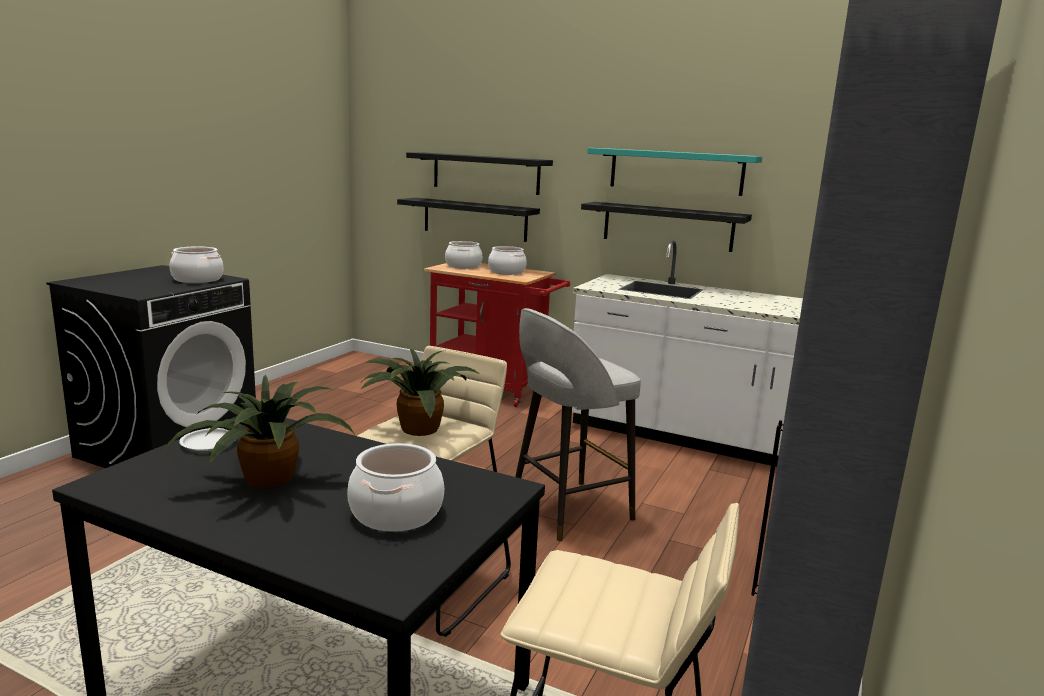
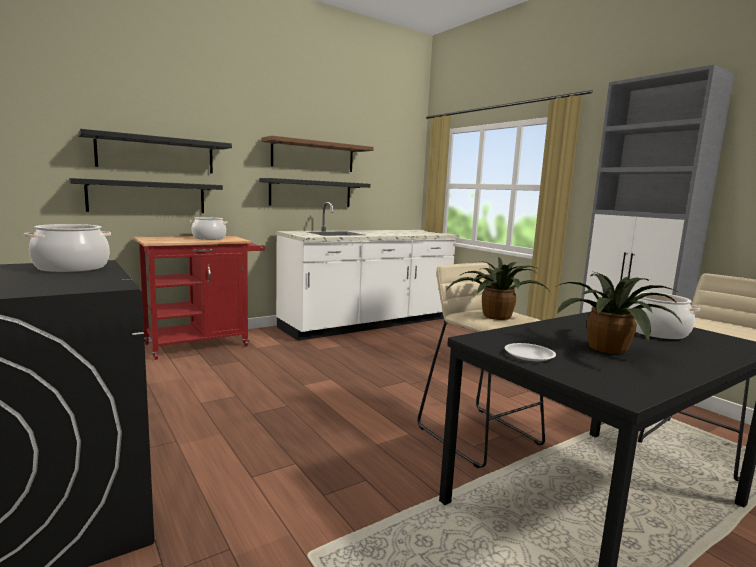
camera: 60 degrees left, 5 degrees down
(463, 266) = (162, 239): cooking pot -> none
(567, 511) = (416, 375): grey stool -> none
(676, 171) = (313, 156): turquoise shelf -> brown shelf

